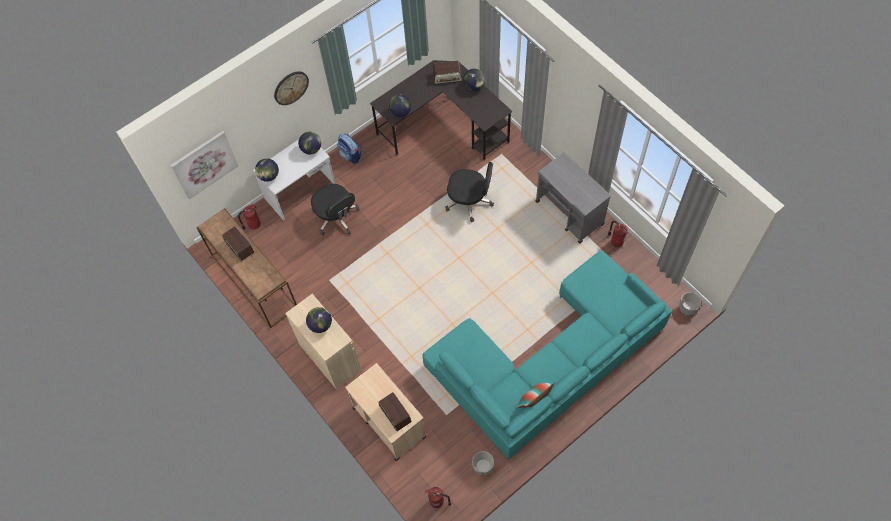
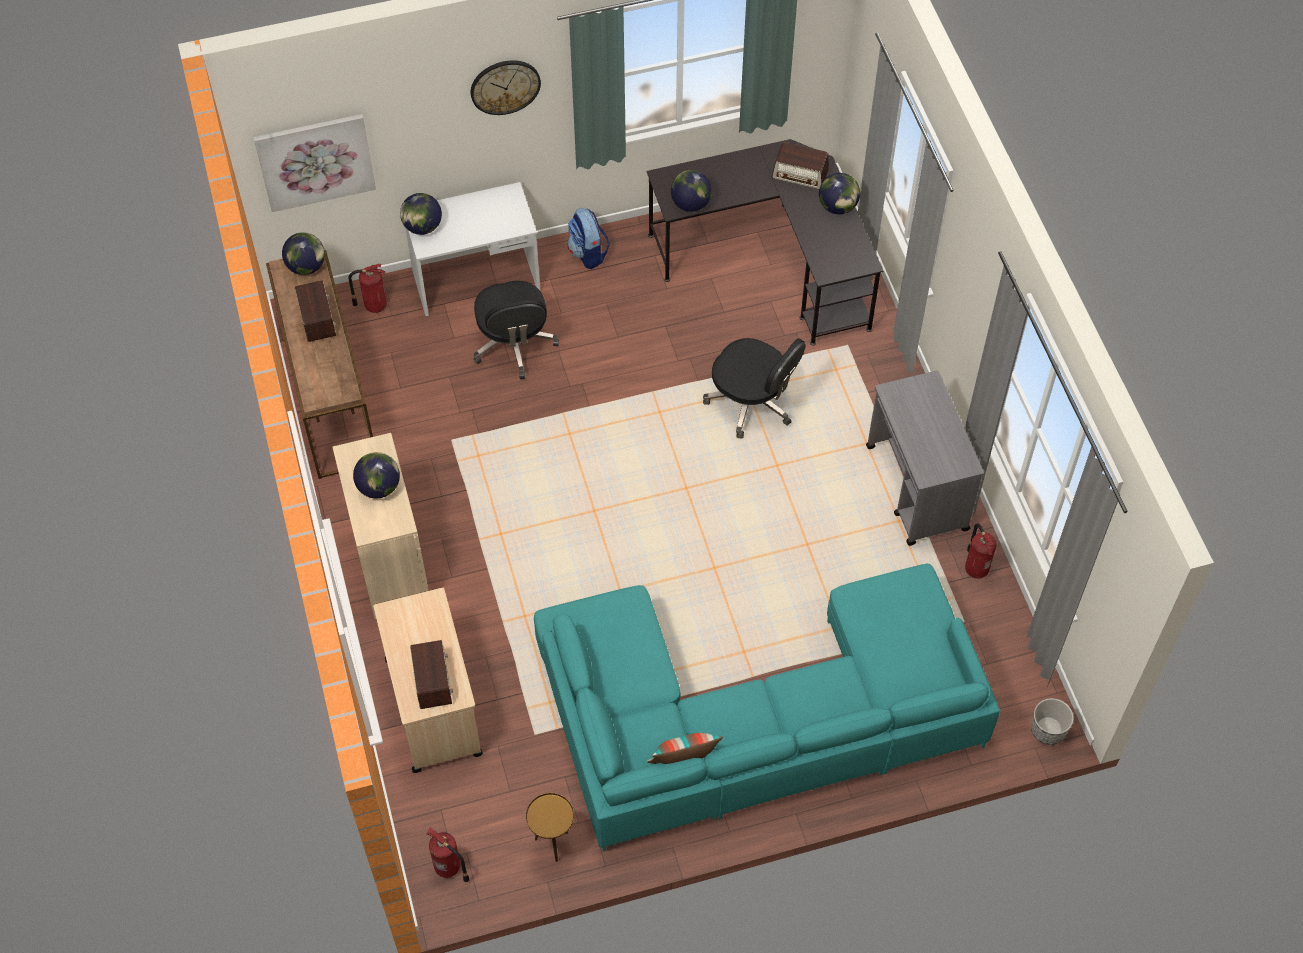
camera: 20 degrees right, 5 degrees down
(311, 149) = (513, 209): globe -> globe (306, 266)
(483, 466) = (553, 844): planter -> brown side table

